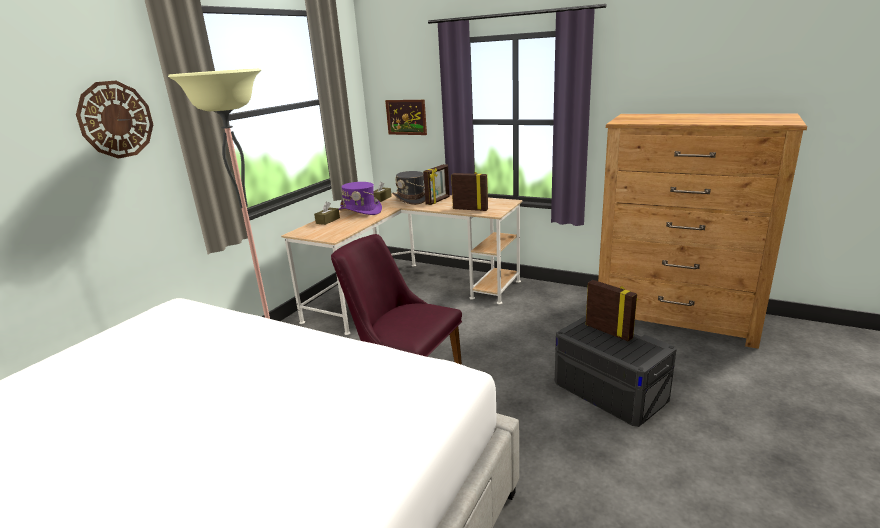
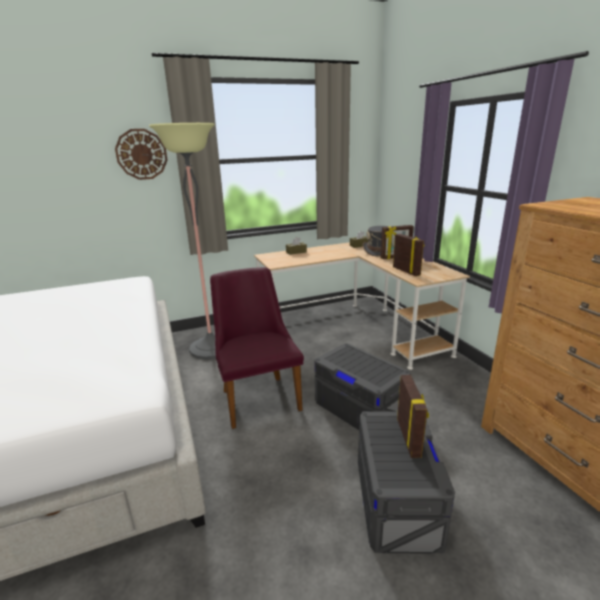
camera: 40 degrees right, 0 degrees up
(360, 211) = (328, 251): purple hat -> none
(406, 117) = (400, 177): picture -> none
(504, 349) = (359, 408): none -> grey storage box

